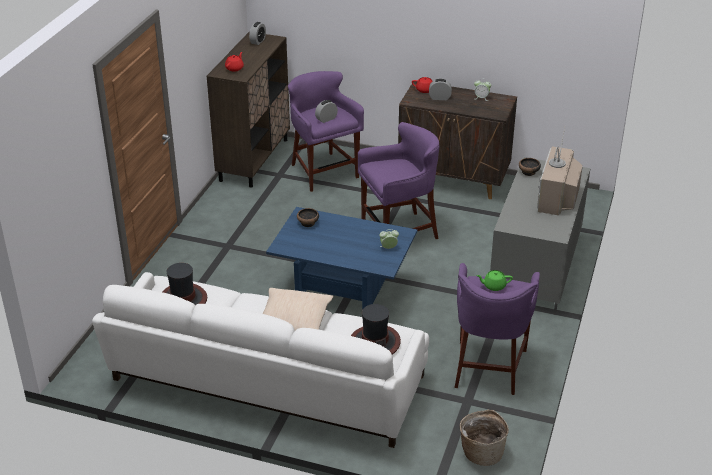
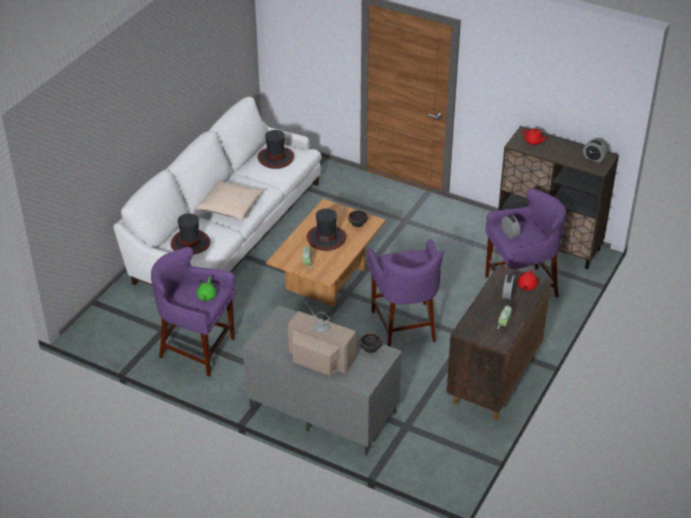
camera: 100 degrees right, 5 degrees up
(339, 240) = (326, 238): none -> hat
(343, 288) = (327, 280): blue coffee table -> brown coffee table
(481, 452) = (107, 327): basket -> none

